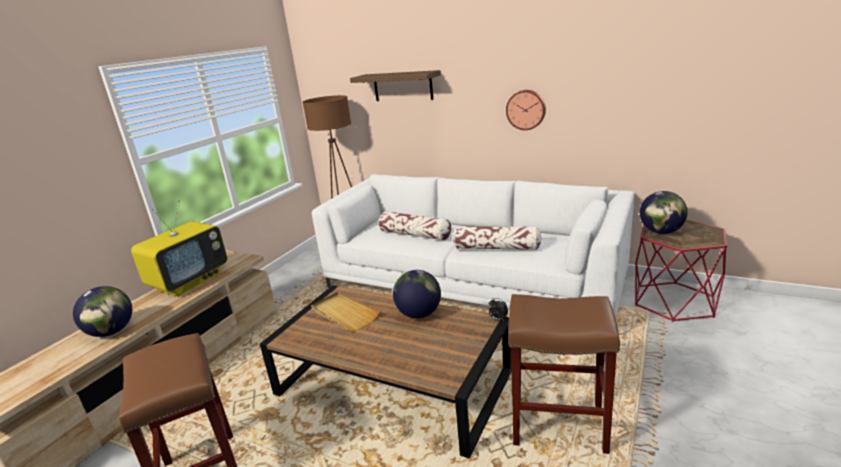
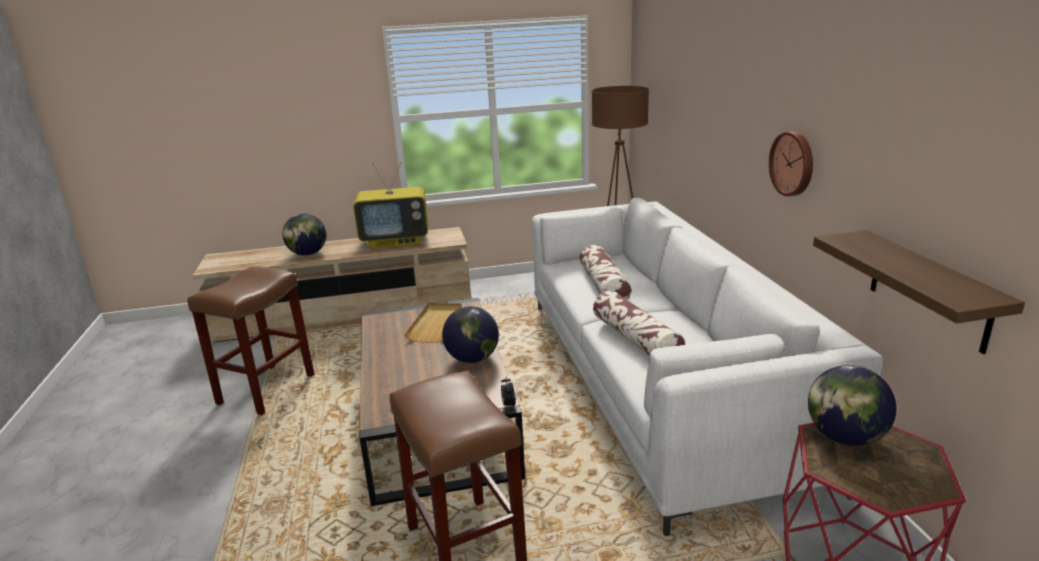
camera: 50 degrees right, 0 degrees up
(402, 86) = (696, 90): shelf -> shelf (929, 290)

